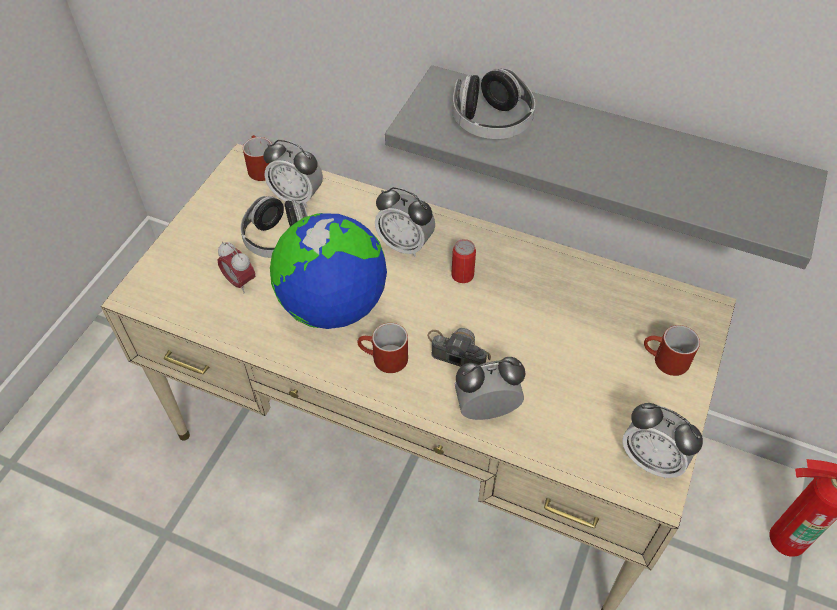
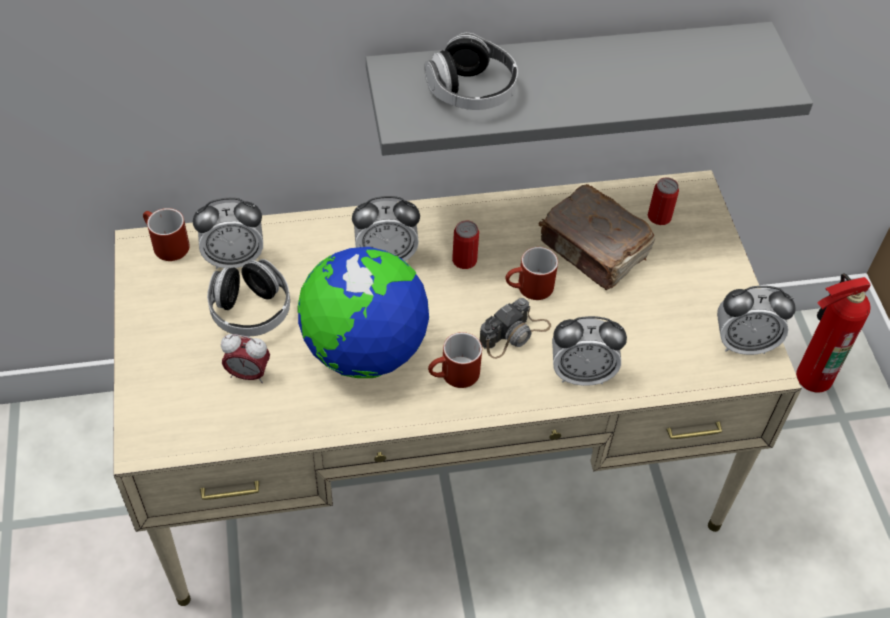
camera: 35 degrees left, 0 degrees up
(456, 351) = (514, 334): camera -> camera turned 150 degrees clockwise
(486, 410) = (581, 373): alarm clock -> alarm clock turned 135 degrees counterclockwise
(576, 316) = (594, 250): none -> brown book
(656, 316) = (659, 217): none -> can
(664, 361) = (694, 253): red mug -> red mug (529, 289)

